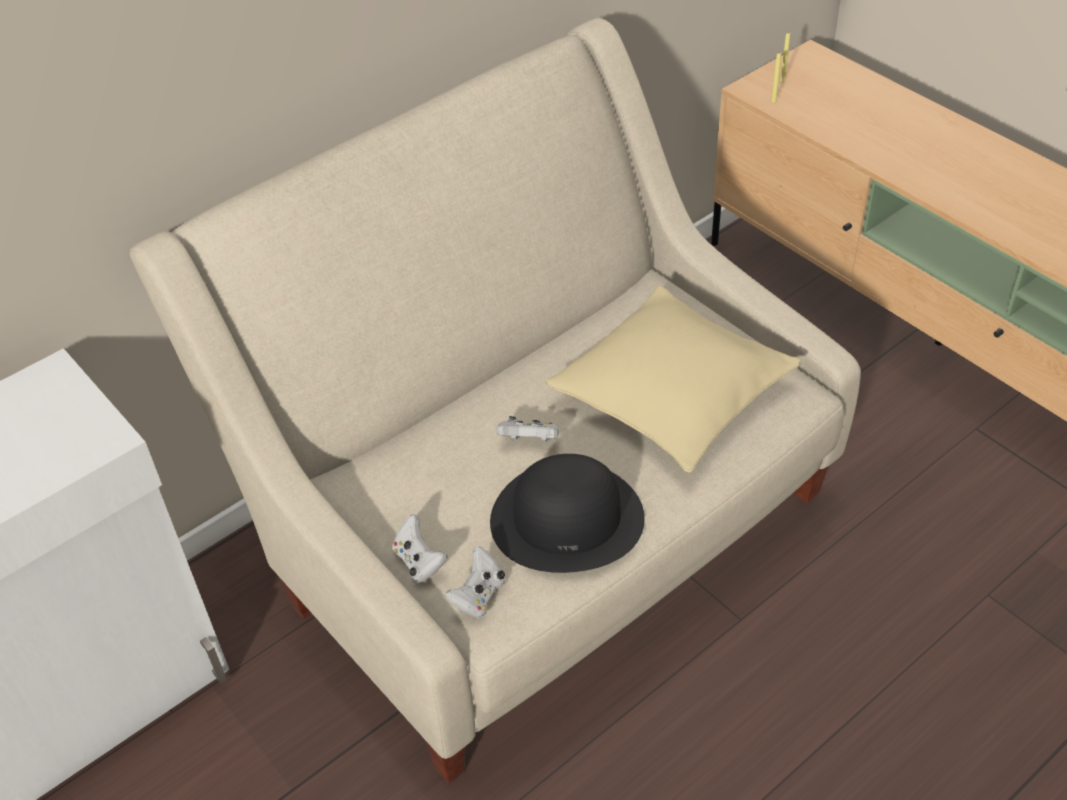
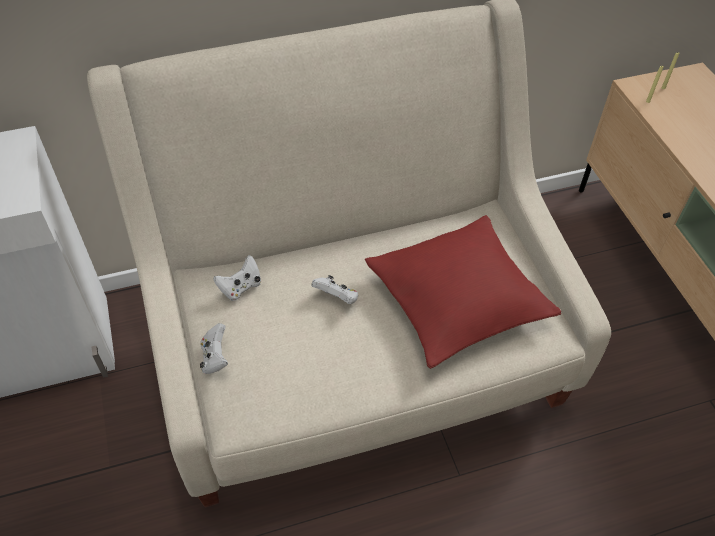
camera: 20 degrees right, 5 degrees up
(478, 596) = (239, 399): white game controller -> white game controller (241, 287)
(567, 518) = (331, 366): black hat -> none
(672, 393) = (457, 299): beige pillow -> red pillow

